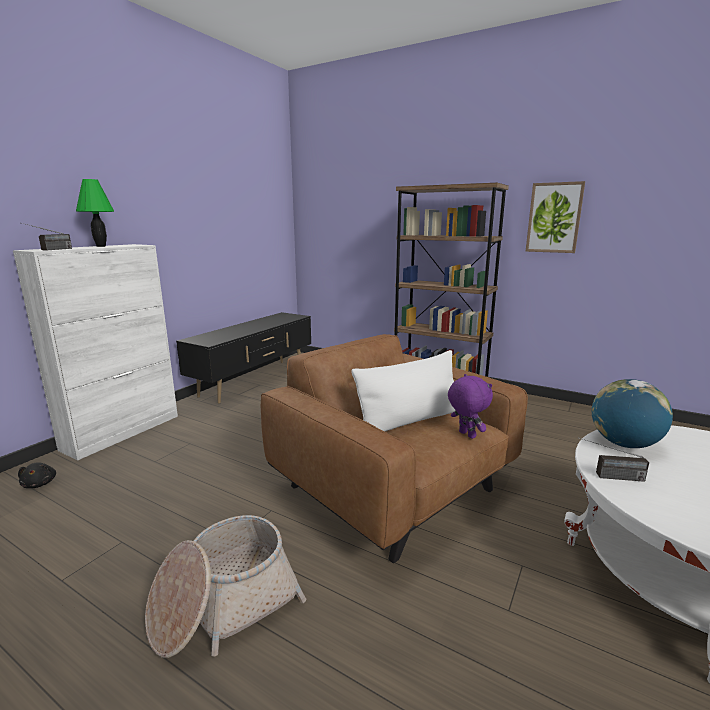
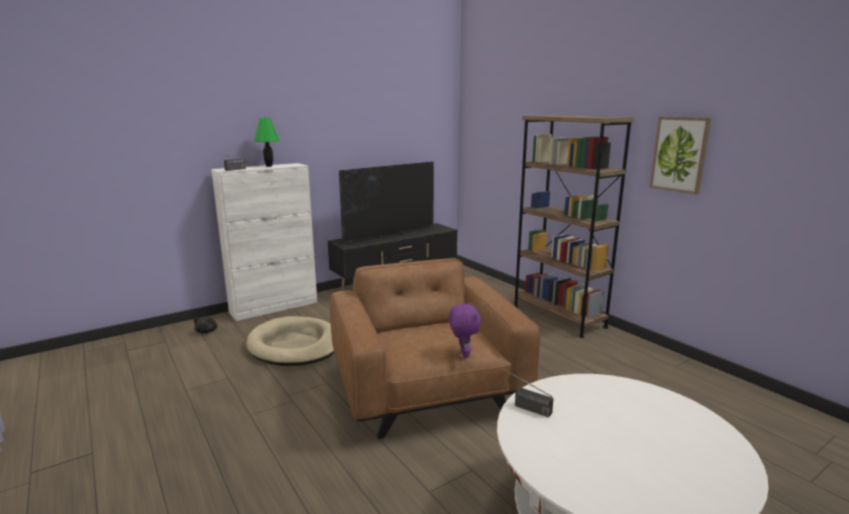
camera: 25 degrees right, 0 degrees up
(189, 474) = (295, 345): none -> beige dog bed
(224, 604) = (257, 428): basket -> none
(246, 327) = (390, 235): none -> television
(410, 420) = (434, 334): white pillow -> none
(624, 444) = (580, 389): globe -> none

